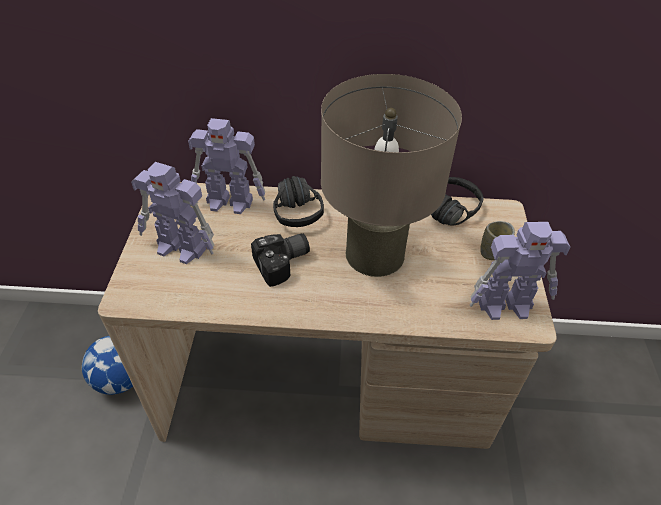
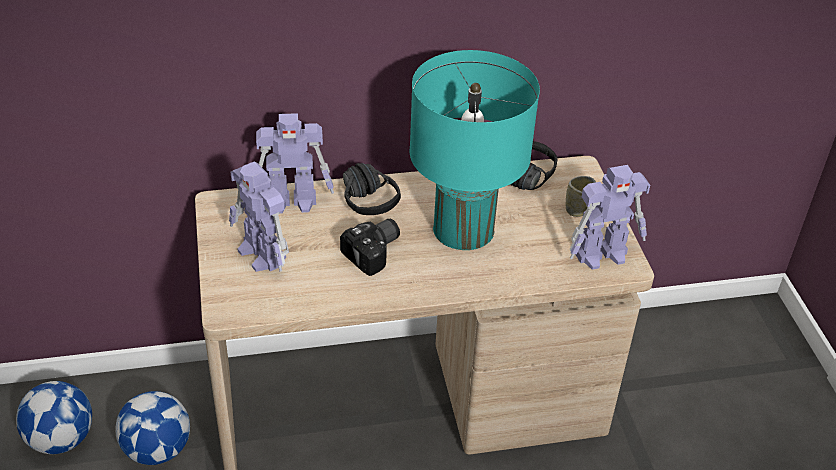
camera: 15 degrees left, 5 degrees down
(56, 355) = (61, 439): none -> football
(182, 248) = (262, 255): toy robot -> toy robot turned 45 degrees clockwise
(375, 254) = (463, 229): beige table lamp -> turquoise table lamp

